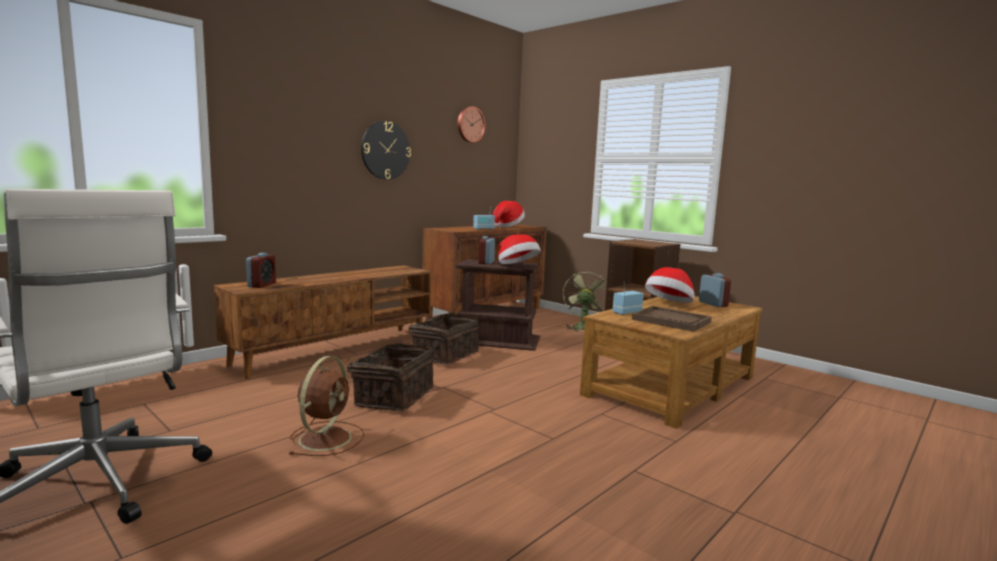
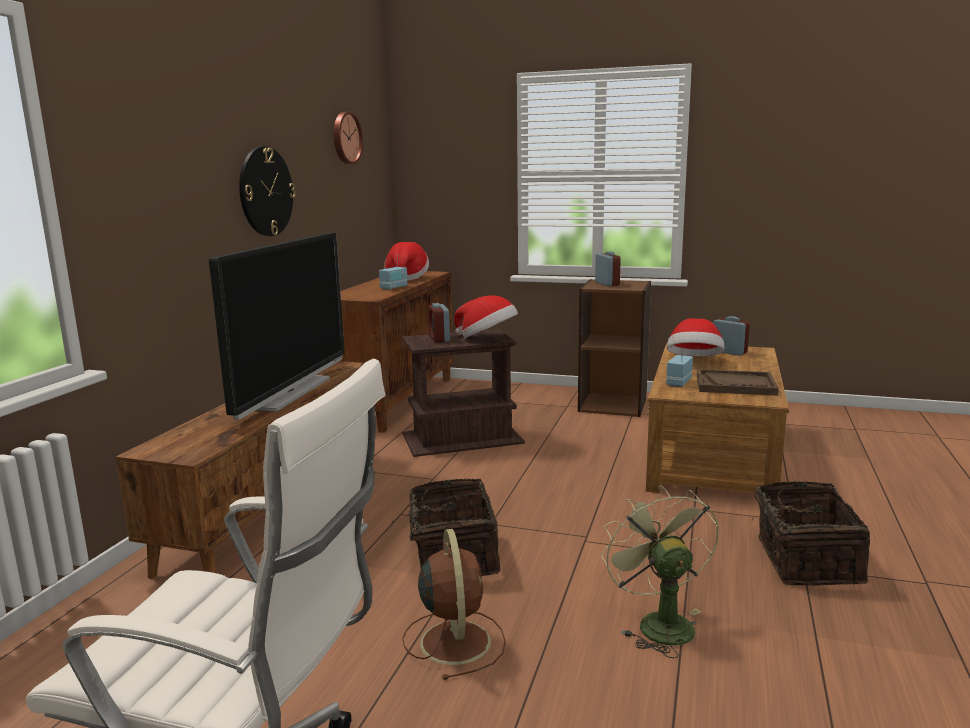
camera: 25 degrees left, 5 degrees up
(261, 285) = (194, 440): alarm clock -> alarm clock (607, 284)
(353, 276) = (289, 393): none -> television
(444, 356) = (431, 478): basket -> basket (804, 560)
(583, 326) = (532, 396): green fan -> green fan (658, 622)

